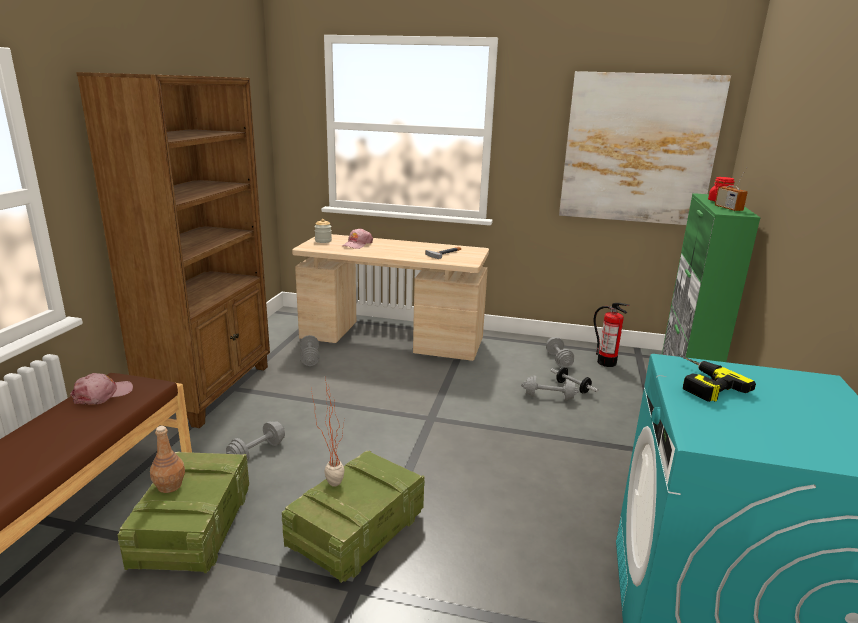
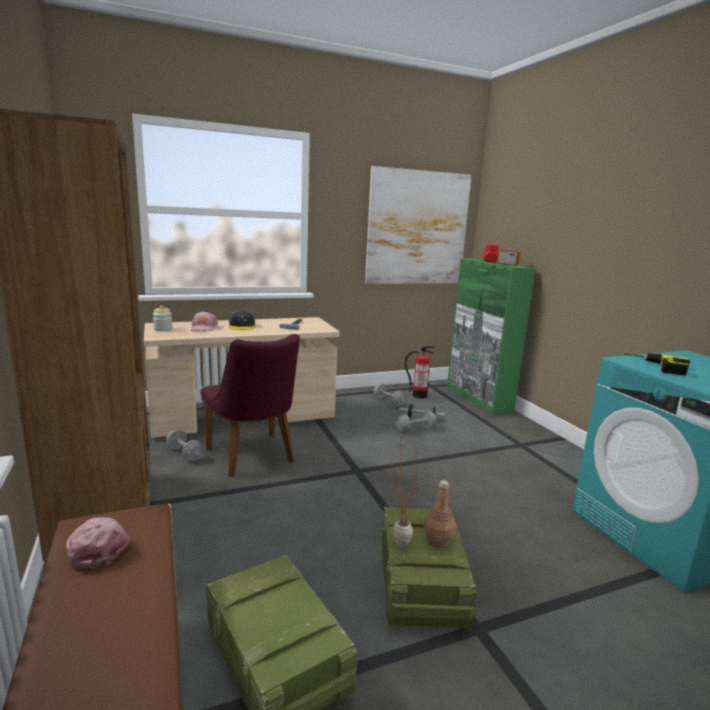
camera: 35 degrees left, 5 degrees down
(102, 394) = (96, 547): pink cap -> pink cap turned 45 degrees counterclockwise
(170, 486) = (254, 619): brown bottle -> brown bottle (438, 540)
(257, 453) = (244, 558): grey dumbbell -> none
(356, 378) = (254, 458): none -> purple chair
(394, 247) = (242, 326): none -> grey cap

